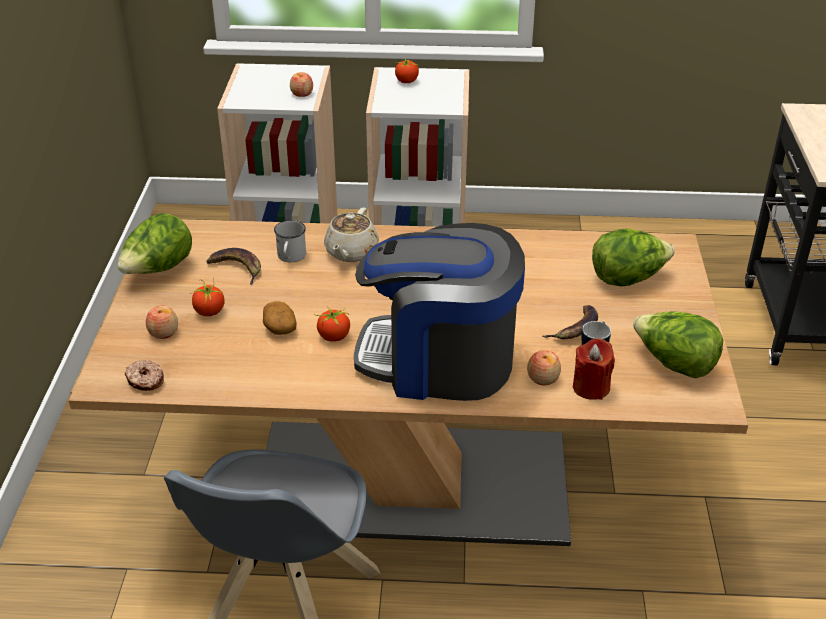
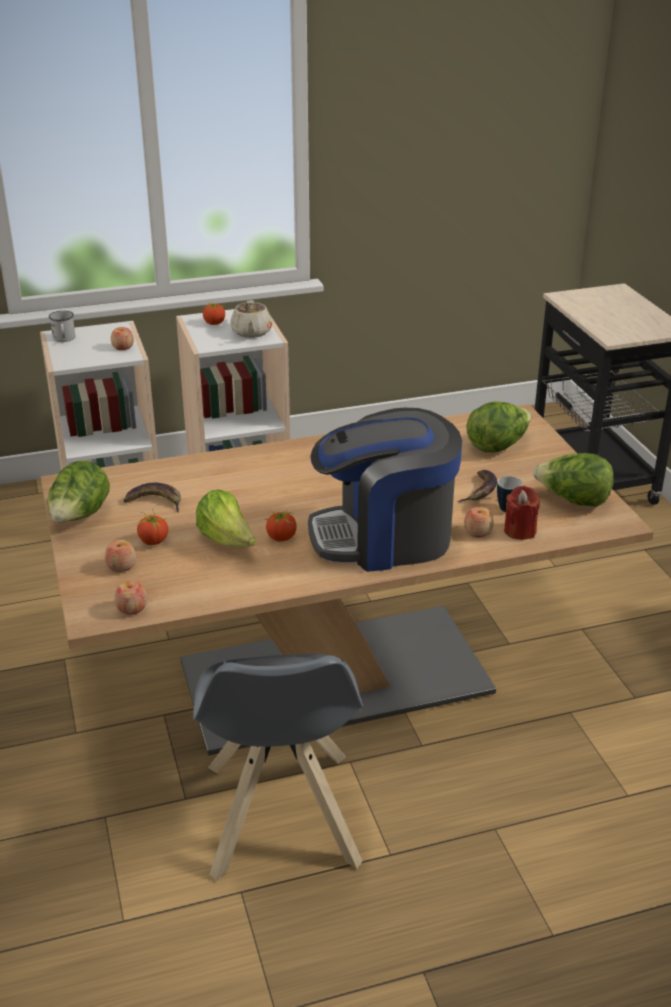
camera: 20 degrees left, 5 degrees down
(145, 381) = (132, 608): donut -> apple
(279, 327) = (227, 540): potato -> lettuce
(290, 257) = (199, 483): white mug -> white mug (64, 339)
(351, 252) = (251, 469): beige teapot -> beige teapot (251, 332)

